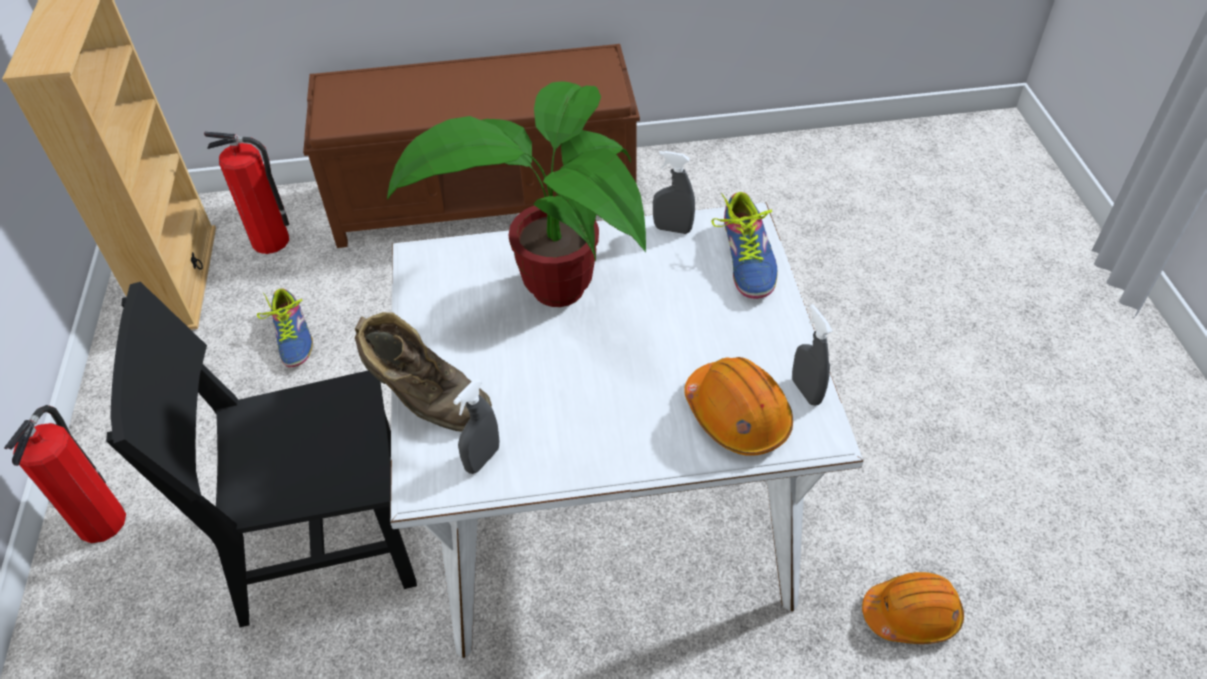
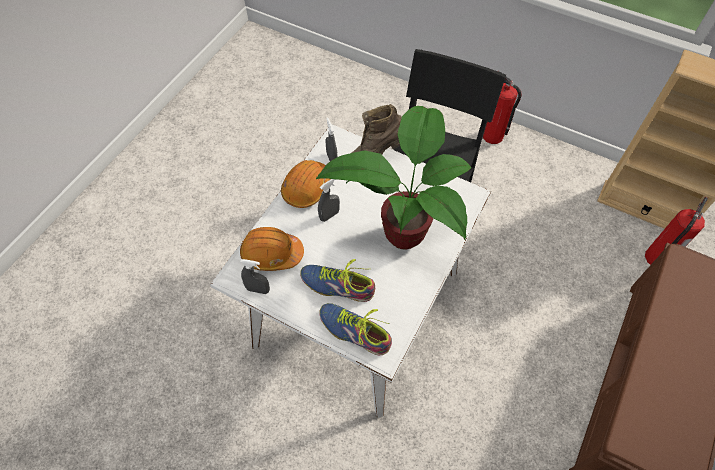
camera: 125 degrees right, 10 degrees up
(293, 336) = (565, 237): shoe -> shoe (337, 286)
(672, 229) = (405, 313): grey spray bottle -> grey spray bottle (329, 215)
(912, 614) = (207, 391): orange hard hat -> orange hard hat (307, 188)

